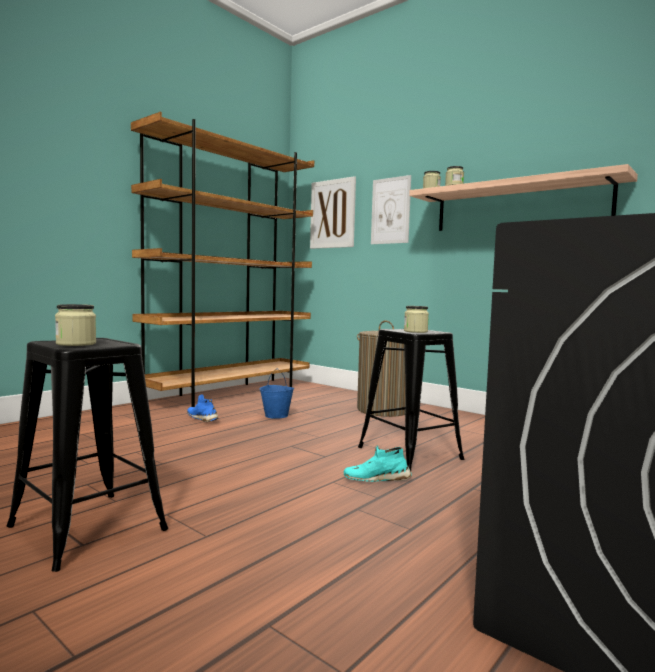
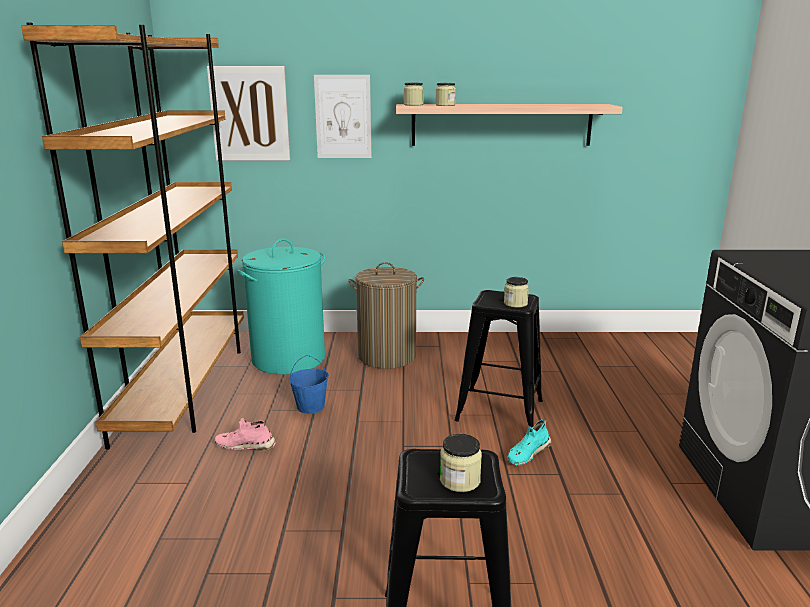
camera: 40 degrees left, 15 degrees up
(203, 418) = (246, 445): blue shoe -> pink shoe
(313, 397) = (288, 359): none -> turquoise laundry basket

